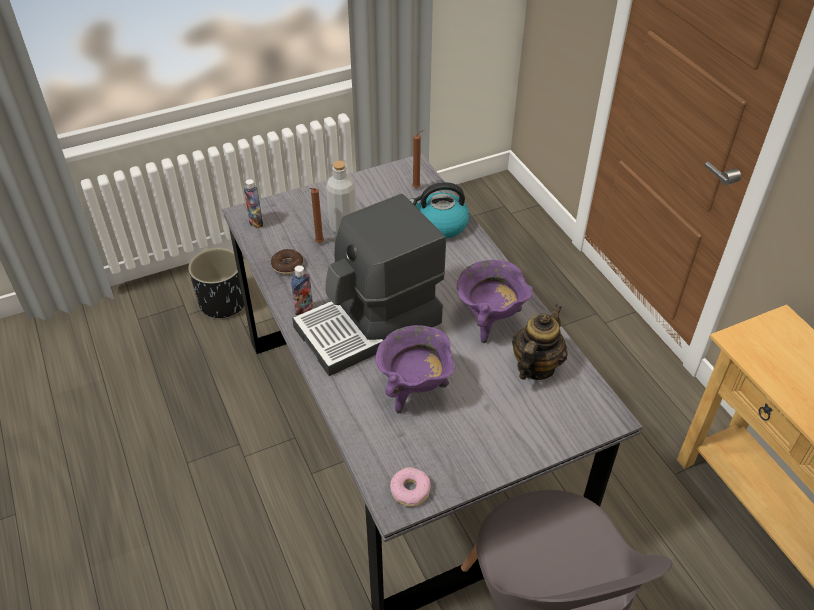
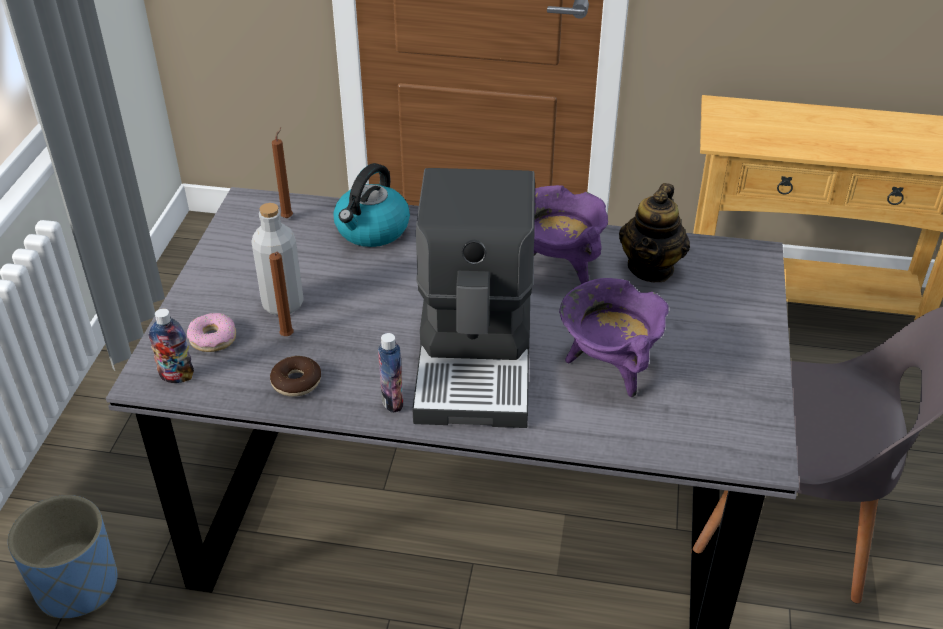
camera: 55 degrees left, 5 degrees down
(223, 303) = (77, 586): black planter -> blue planter
(410, 490) = (751, 437): donut -> donut (213, 338)
(535, 366) = (651, 268): teapot -> teapot turned 135 degrees counterclockwise

